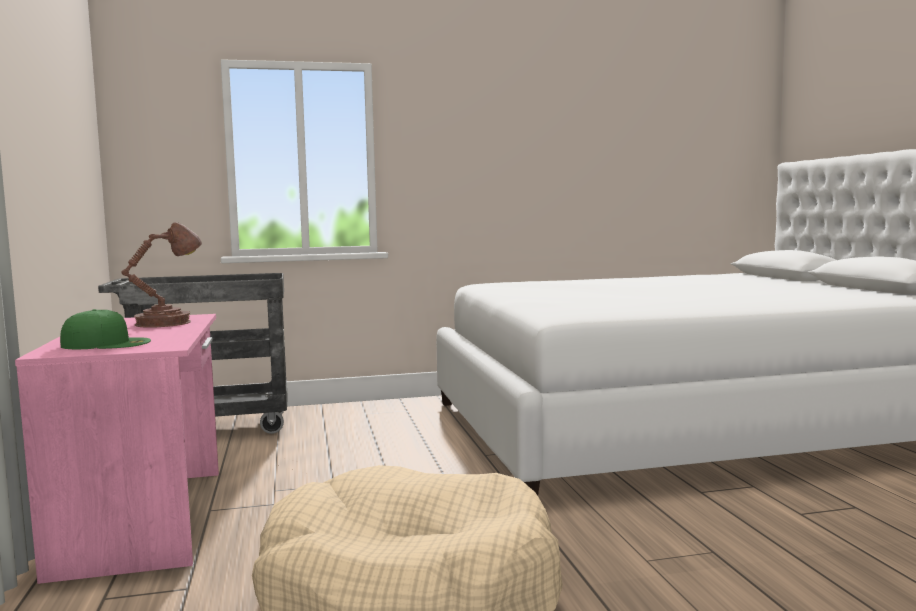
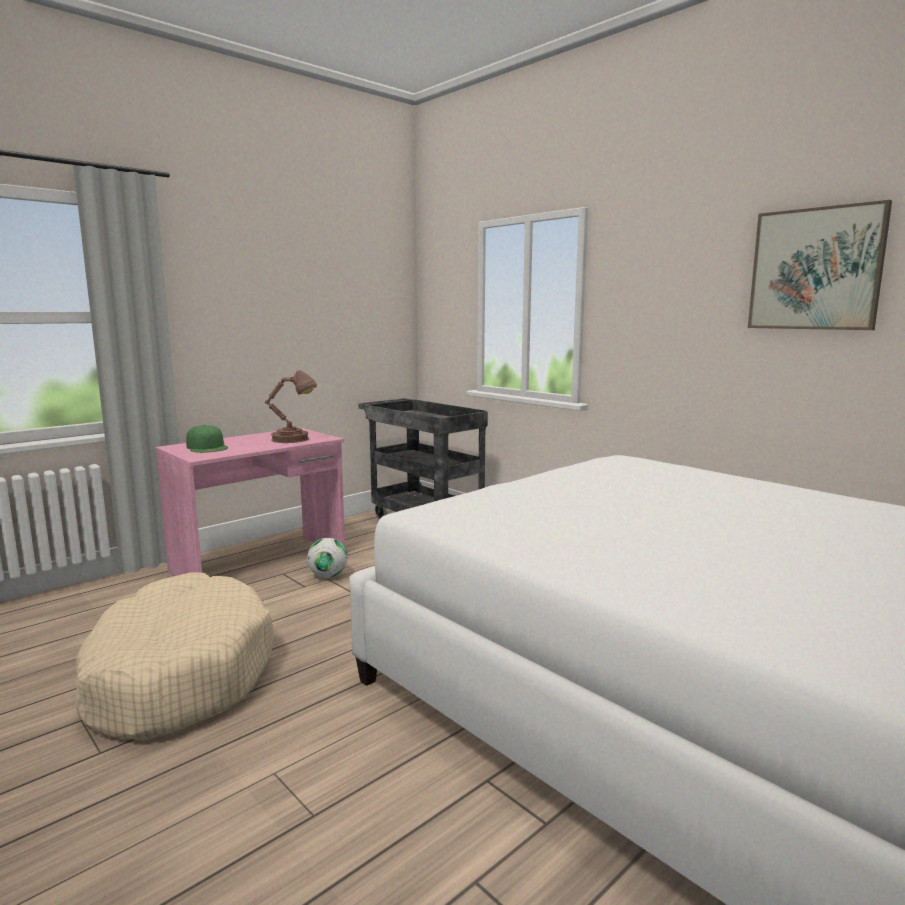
camera: 60 degrees right, 5 degrees up
(264, 489) = (328, 576): none -> football
(569, 133) = (815, 269): none -> picture

